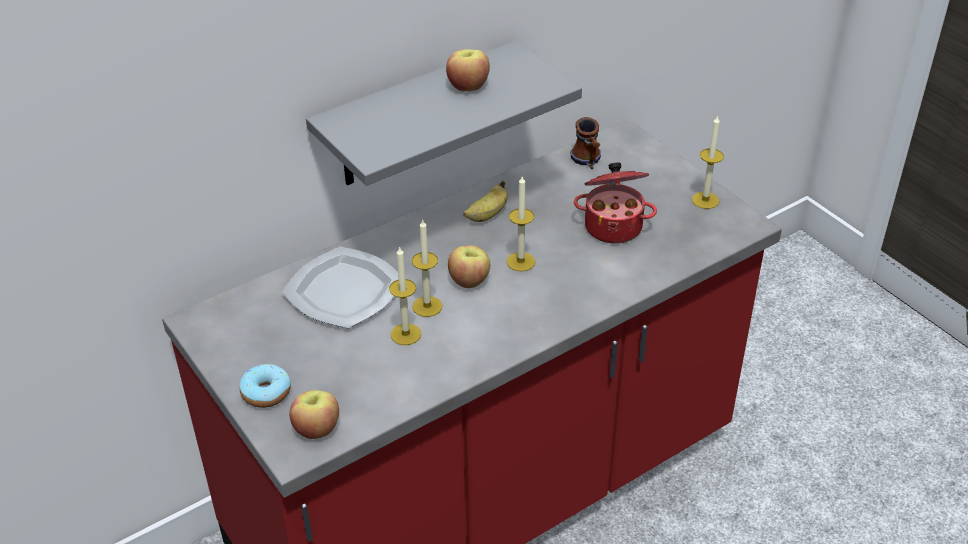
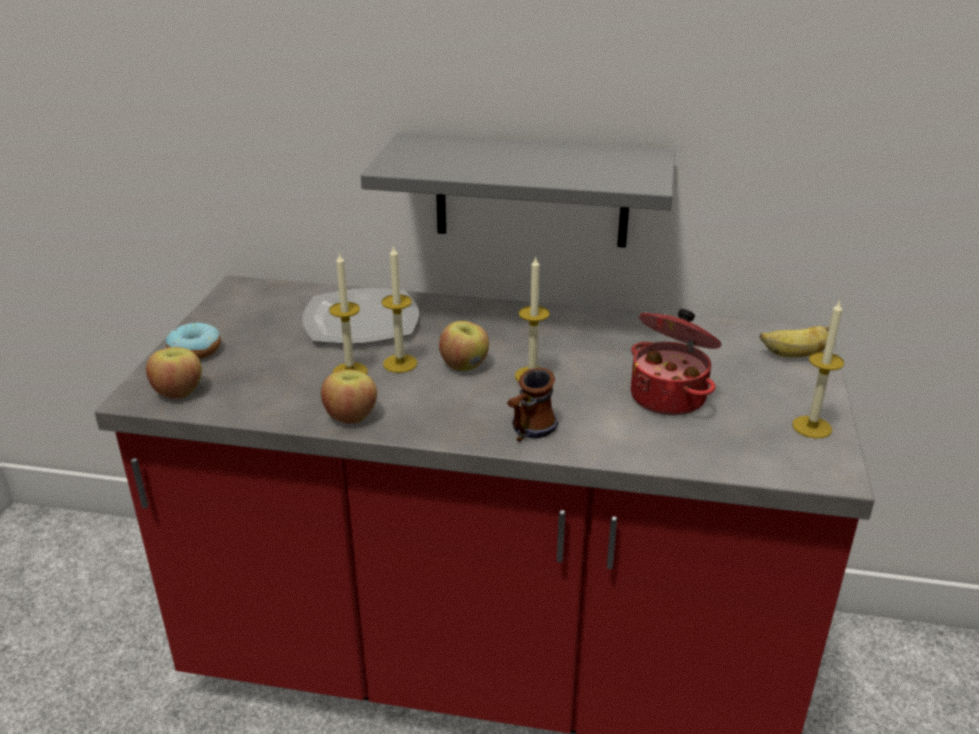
camera: 45 degrees right, 10 degrees down
(468, 86) = (564, 158): apple -> apple (351, 416)
(487, 215) = (562, 331): banana -> banana (793, 355)
(588, 162) = (728, 338): mug -> mug (528, 432)

